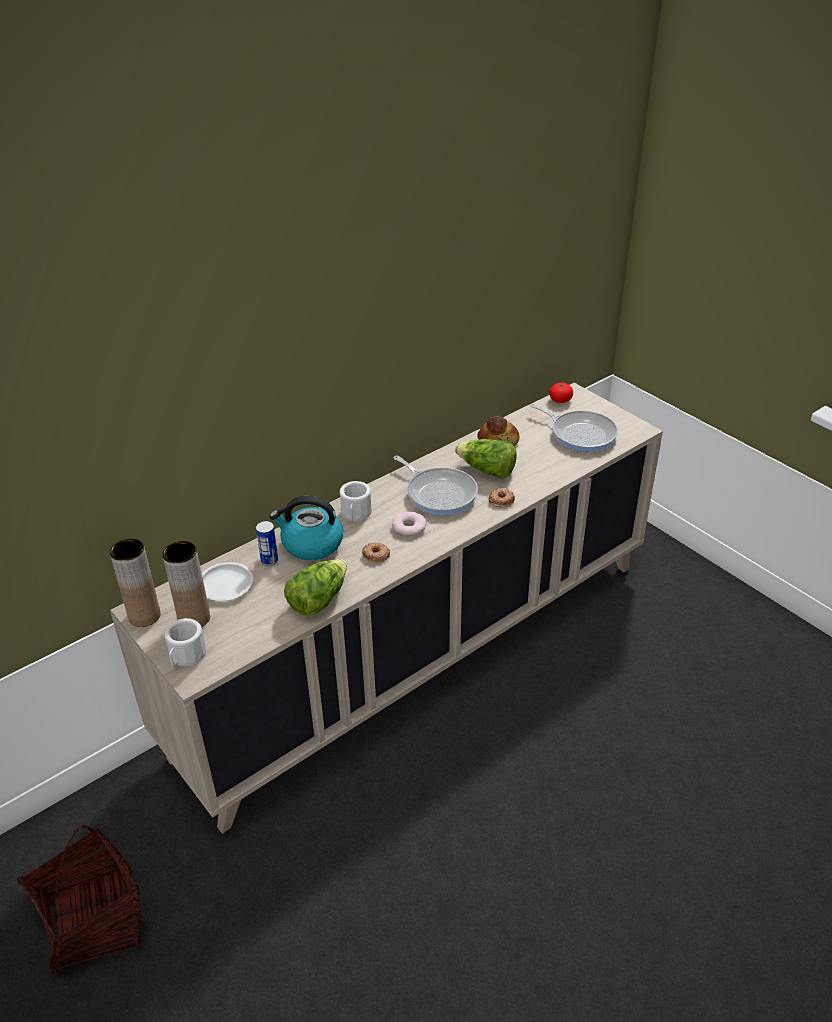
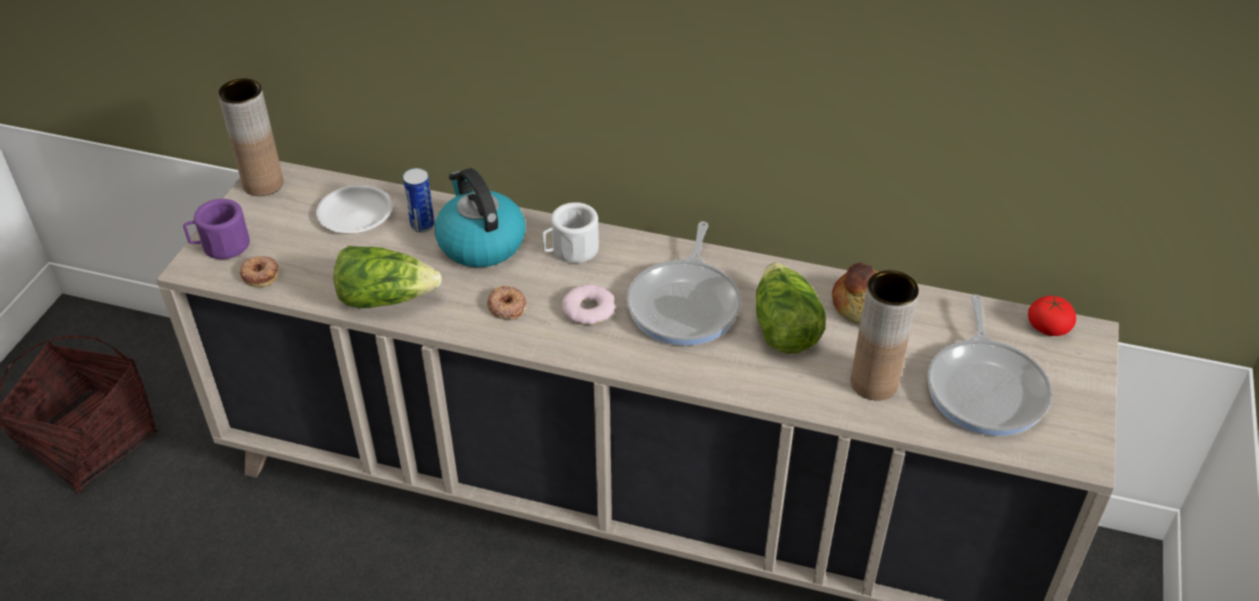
camera: 55 degrees right, 5 degrees up
(185, 657) = (220, 246): white mug -> purple mug
(194, 618) = (284, 220): brown vase -> brown vase (874, 383)
(501, 500) = (731, 372): donut -> donut (260, 274)

